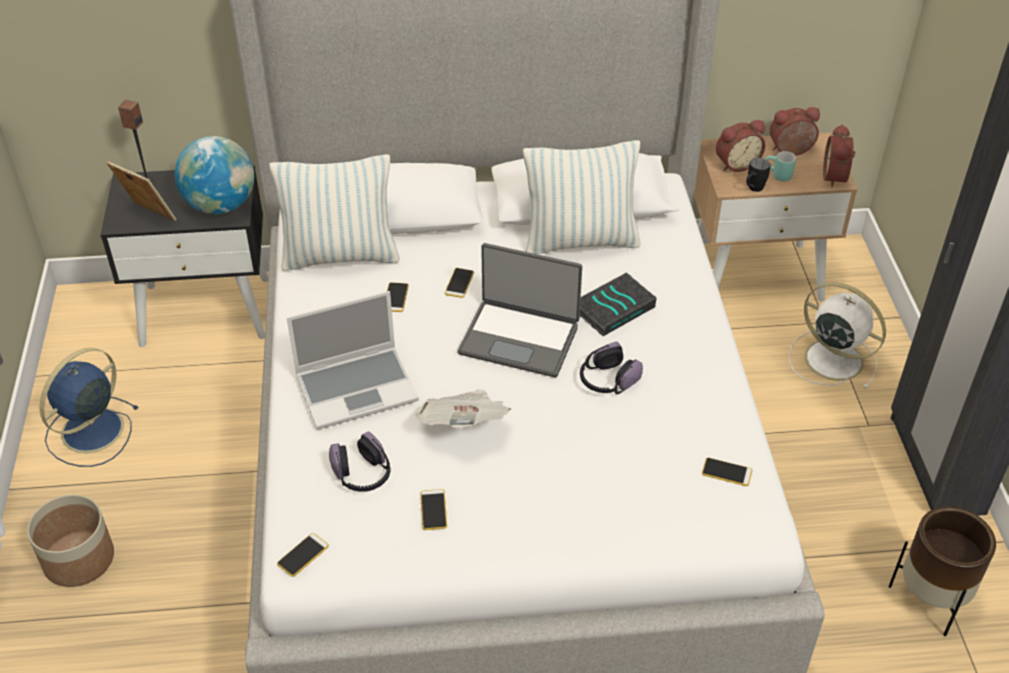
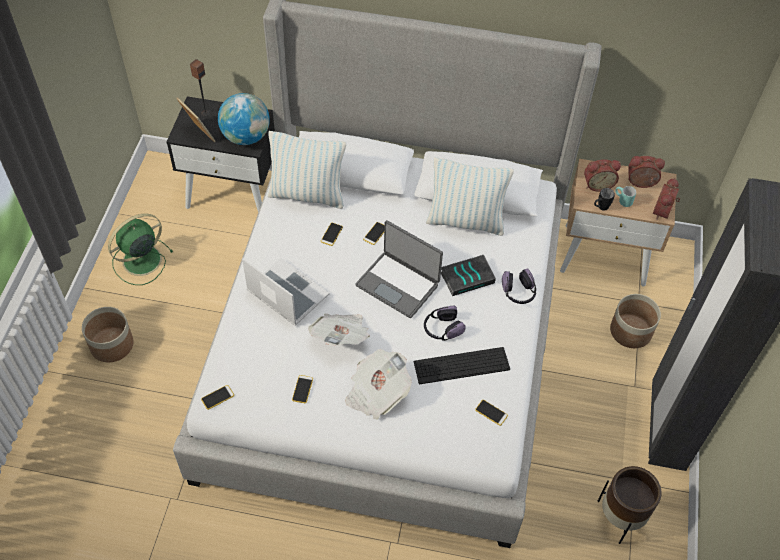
camera: 15 degrees right, 10 degrees up
(90, 432) = (140, 261): blue fan -> green fan
(357, 387) = (286, 293): laptop -> laptop turned 135 degrees counterclockwise
(362, 475) = (268, 354): headphones -> headphones (518, 292)
(547, 487) = (376, 392): none -> newspaper
(656, 421) = (461, 365): none -> keyboard
(831, 359) = (630, 331): white fan -> planter

